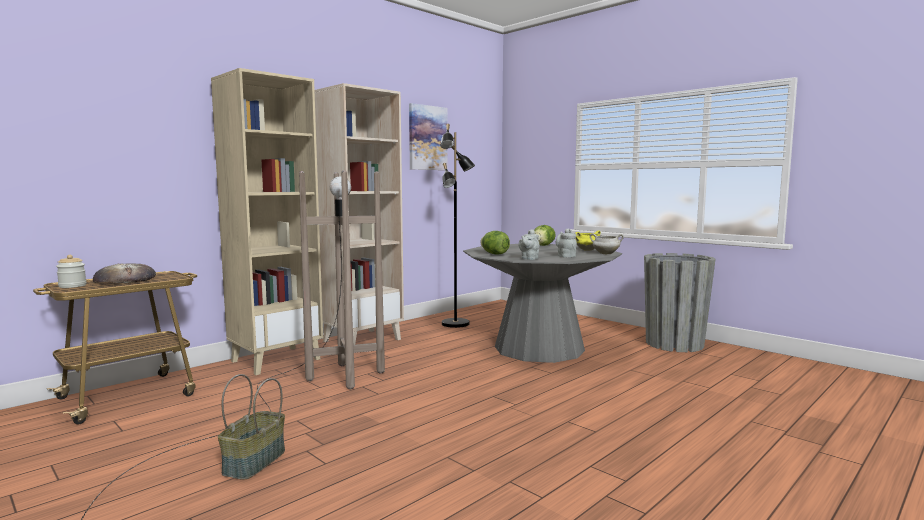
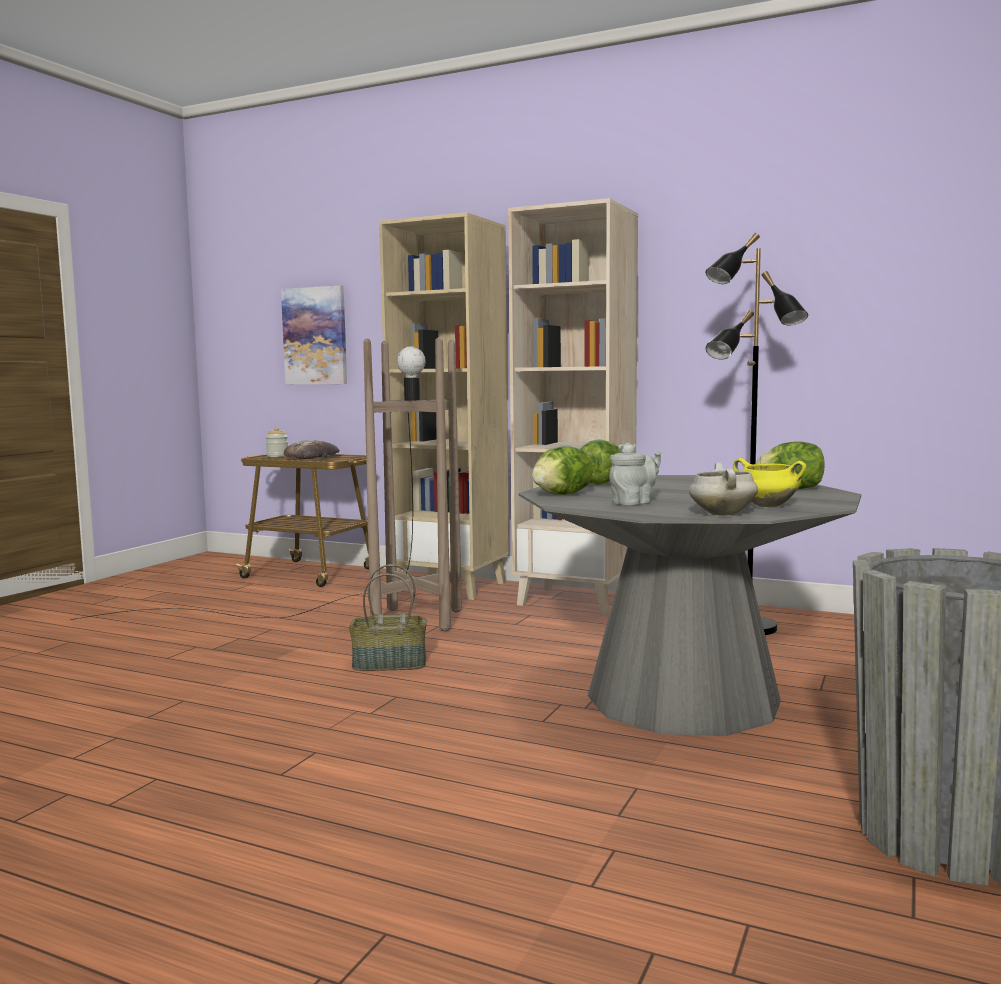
camera: 70 degrees right, 0 degrees up
(255, 462) = (169, 636): basket -> basket (388, 664)
(427, 138) = (785, 262): picture -> picture (315, 336)
(529, 259) = (561, 495): grey teapot -> lettuce

